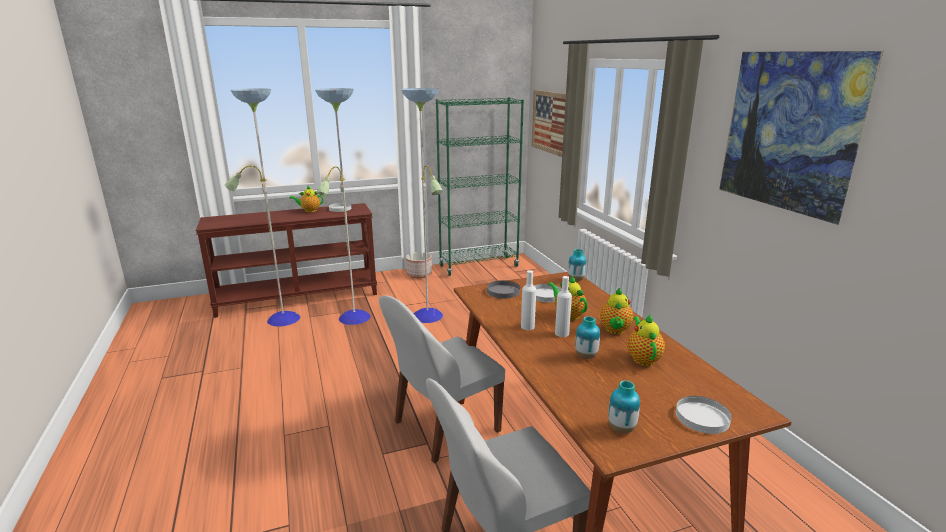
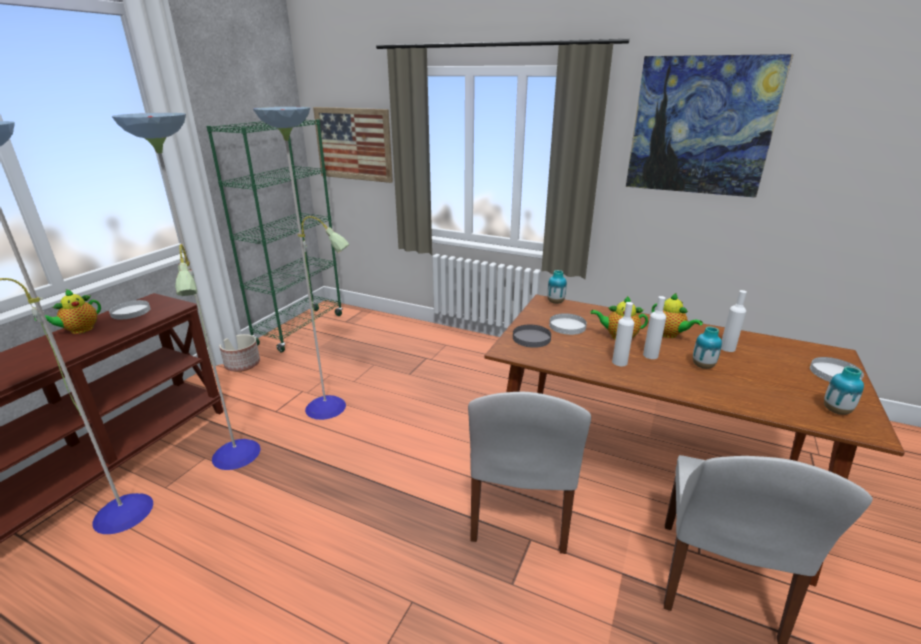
camera: 45 degrees left, 5 degrees up
(642, 358) = (727, 348): teapot -> white bottle

